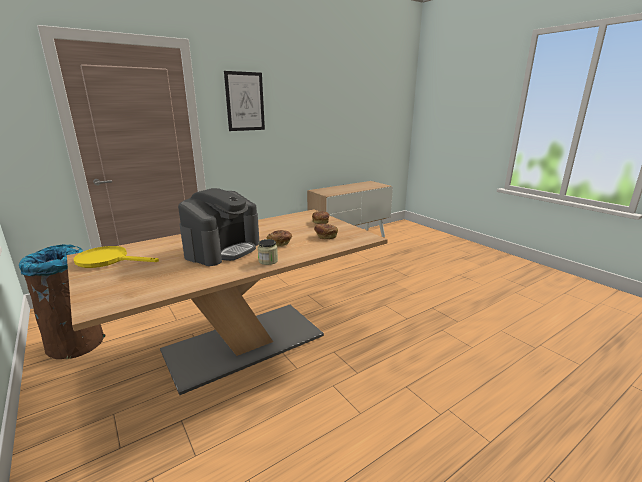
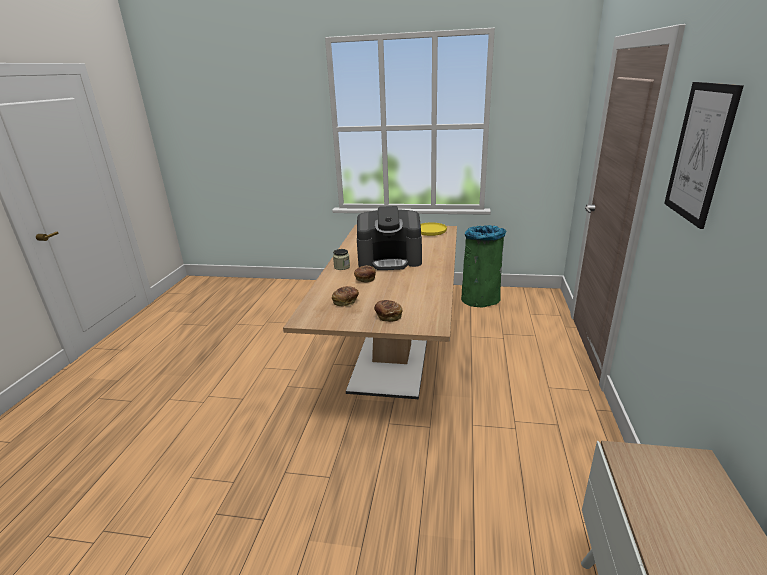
camera: 135 degrees right, 5 degrees up
(75, 343) = (481, 299): brown trash can -> green trash can
(223, 249) = (390, 260): coffee machine -> coffee machine turned 75 degrees counterclockwise

